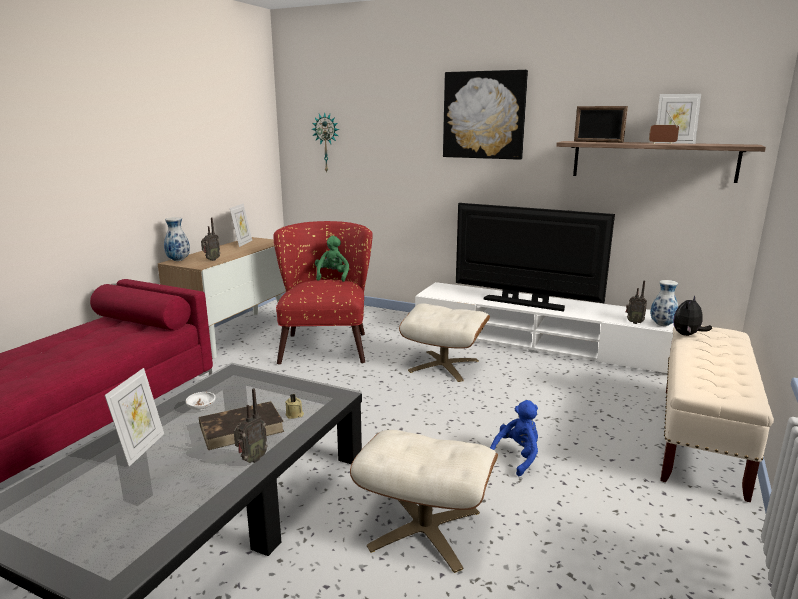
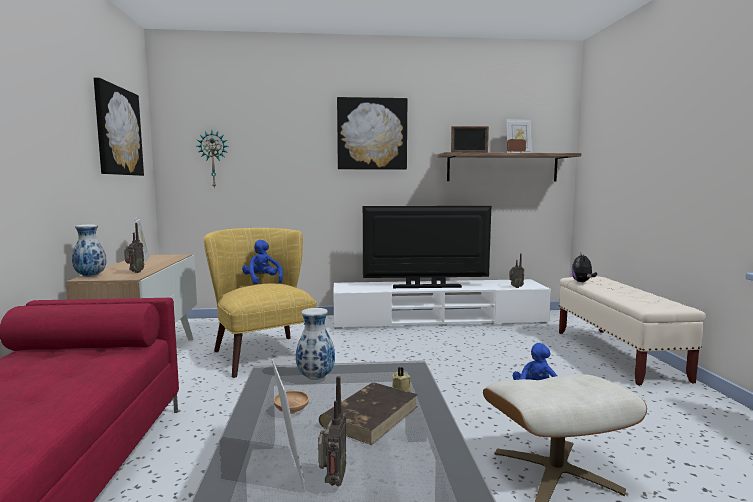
camera: 30 degrees left, 10 degrees down
(201, 407) = (291, 410): white bowl -> brown bowl
(227, 124) = (118, 131): none -> picture
(251, 460) = (432, 439): radio -> radio (332, 483)
(326, 344) = (262, 352): red armchair -> yellow armchair
(332, 276) = (262, 281): green plush toy -> blue plush toy
(444, 365) = (391, 347): beige ottoman -> none
(662, 325) = (534, 286): vase -> vase (316, 378)

